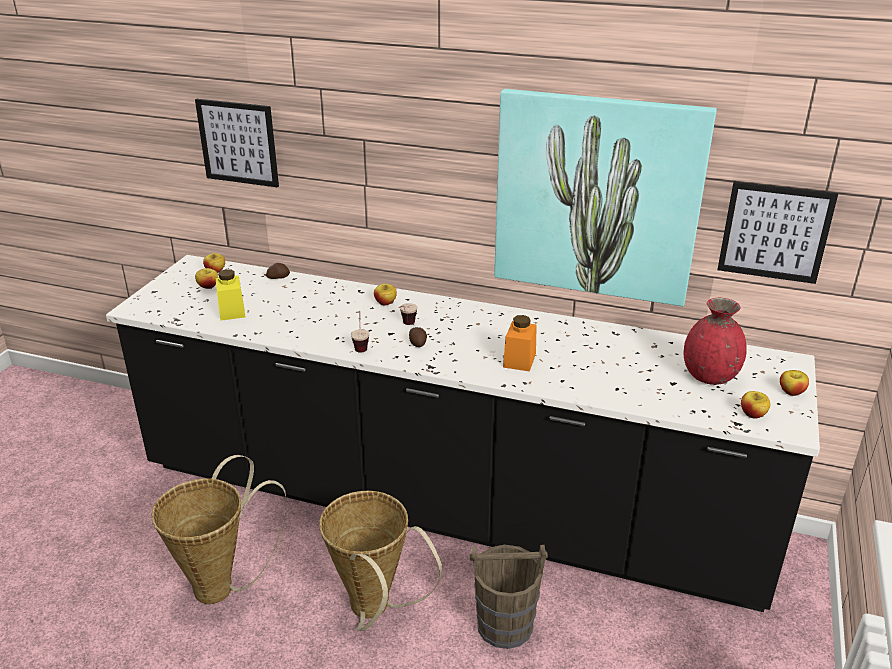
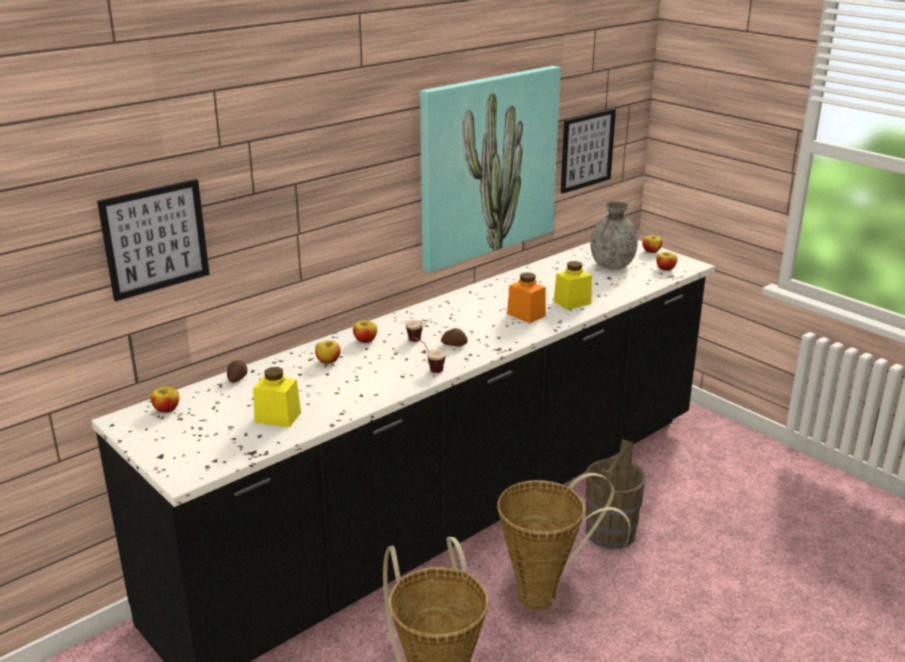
camera: 60 degrees left, 5 degrees down
(208, 286) = (199, 420): apple -> apple (328, 361)
(579, 377) = (572, 302): none -> yellow jar
(709, 377) = (612, 266): red vase -> grey vase

